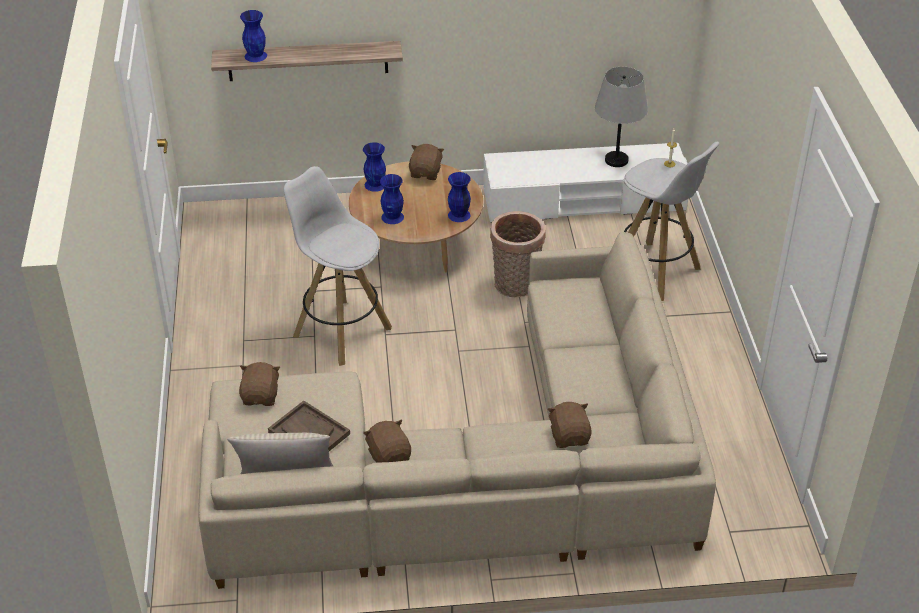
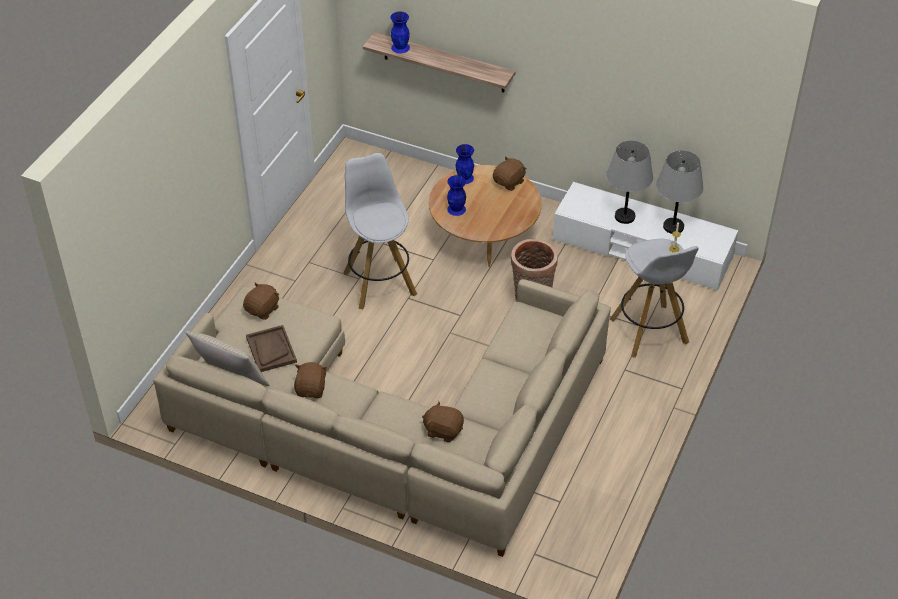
camera: 30 degrees right, 5 degrees up
(458, 215) = (506, 226): blue vase -> none
(562, 168) = (624, 217): none -> grey table lamp
(569, 436) = (443, 430): brown plush toy -> brown plush toy turned 90 degrees counterclockwise

